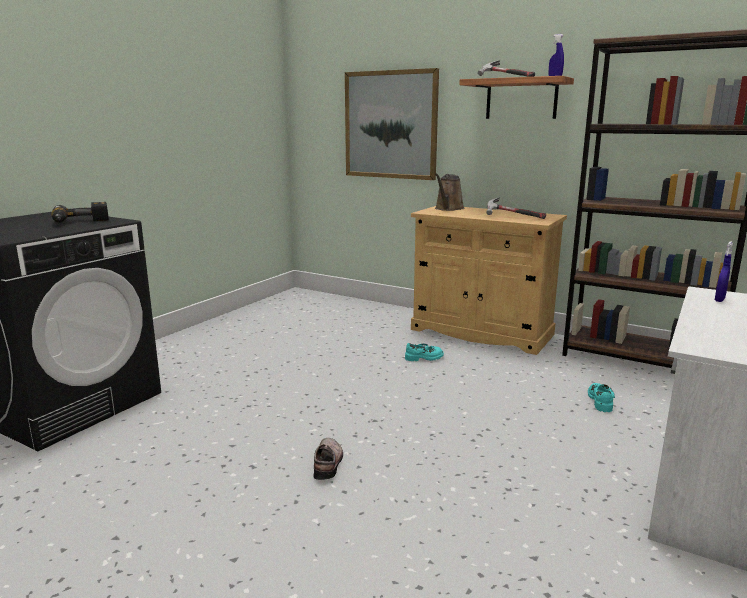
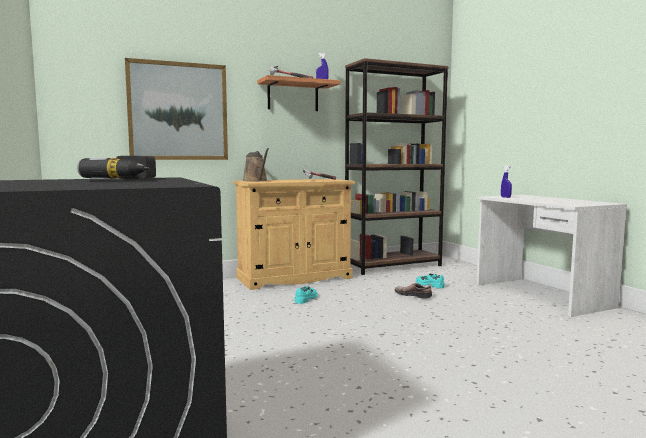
camera: 55 degrees left, 10 degrees down
(329, 463) = (429, 360): shoe -> shoe (413, 295)

